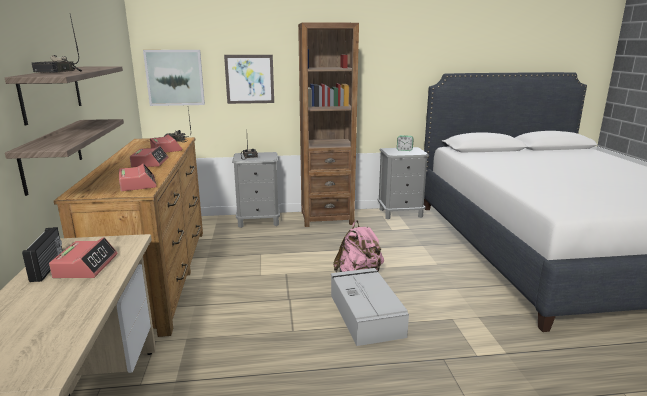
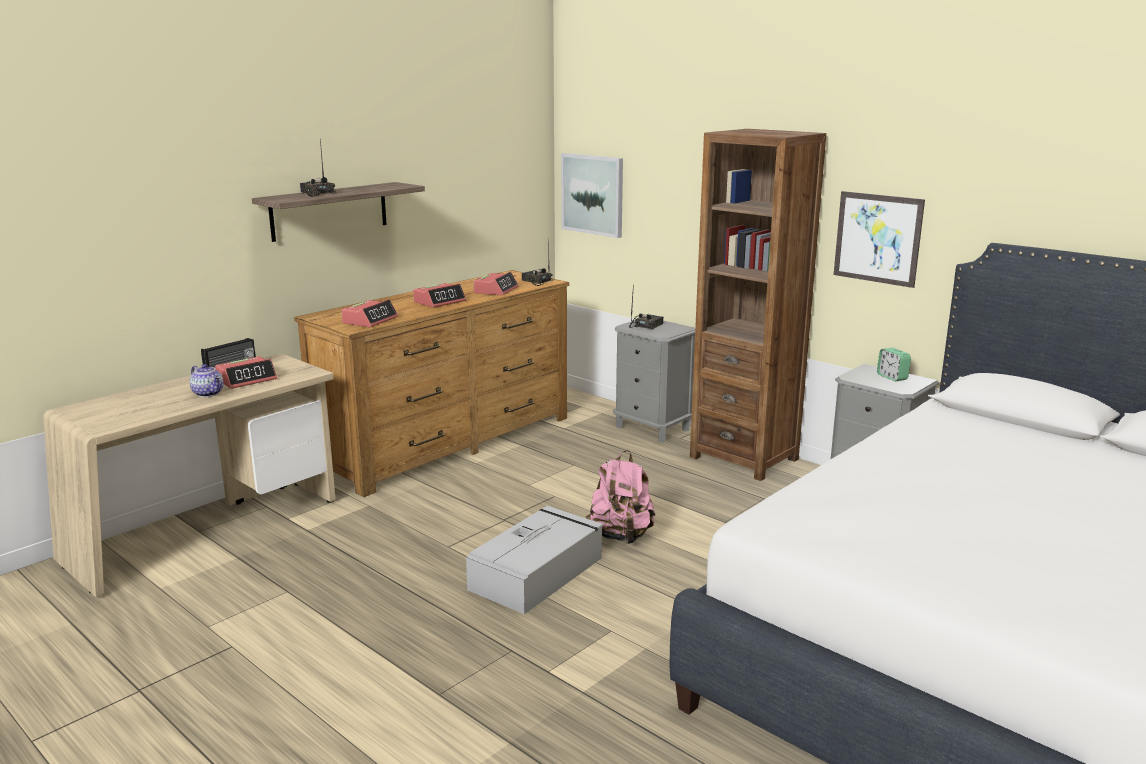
camera: 50 degrees right, 0 degrees up
(52, 154) = (313, 272): shelf -> none
(58, 72) = (316, 193): radio -> radio turned 75 degrees clockwise
(80, 290) = (209, 393): none -> teapot
(249, 79) = (677, 208): picture -> picture (877, 238)

